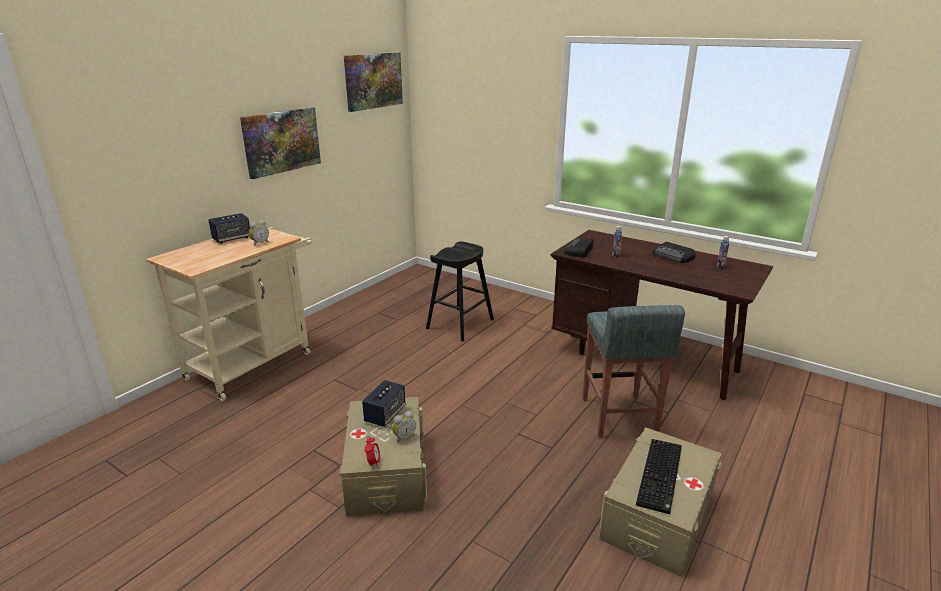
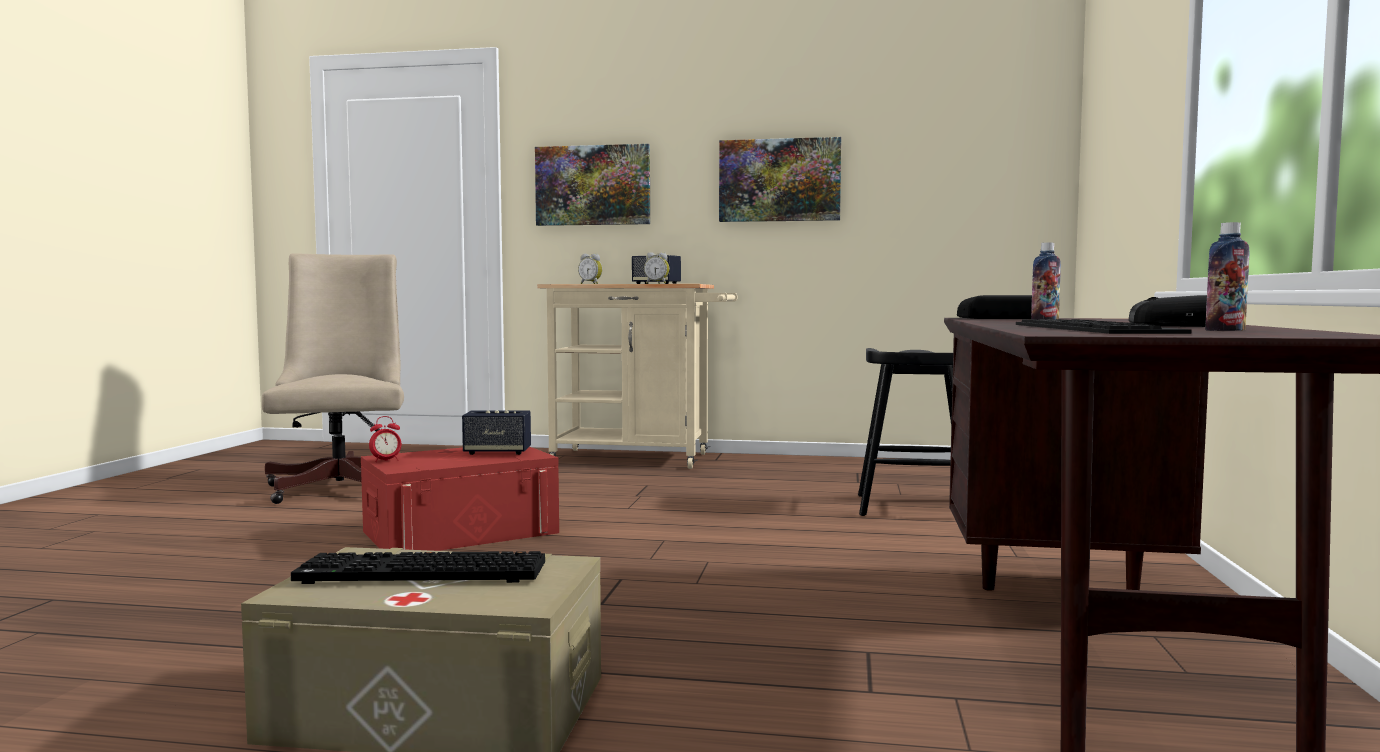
camera: 65 degrees right, 20 degrees down
(174, 516) = (344, 486): none -> beige office chair
(373, 81) = (981, 106): picture -> picture (593, 185)
(386, 472) = (461, 532): beige storage box -> red storage box
(404, 437) = (450, 462): alarm clock -> alarm clock (591, 284)
(618, 417) = (776, 643): grey stool -> none
(702, 275) = (1097, 328): none -> keyboard

